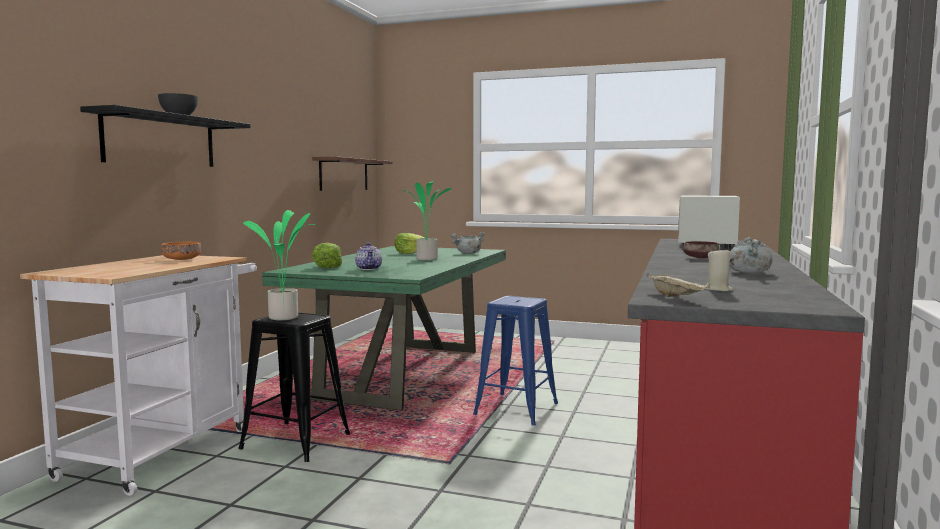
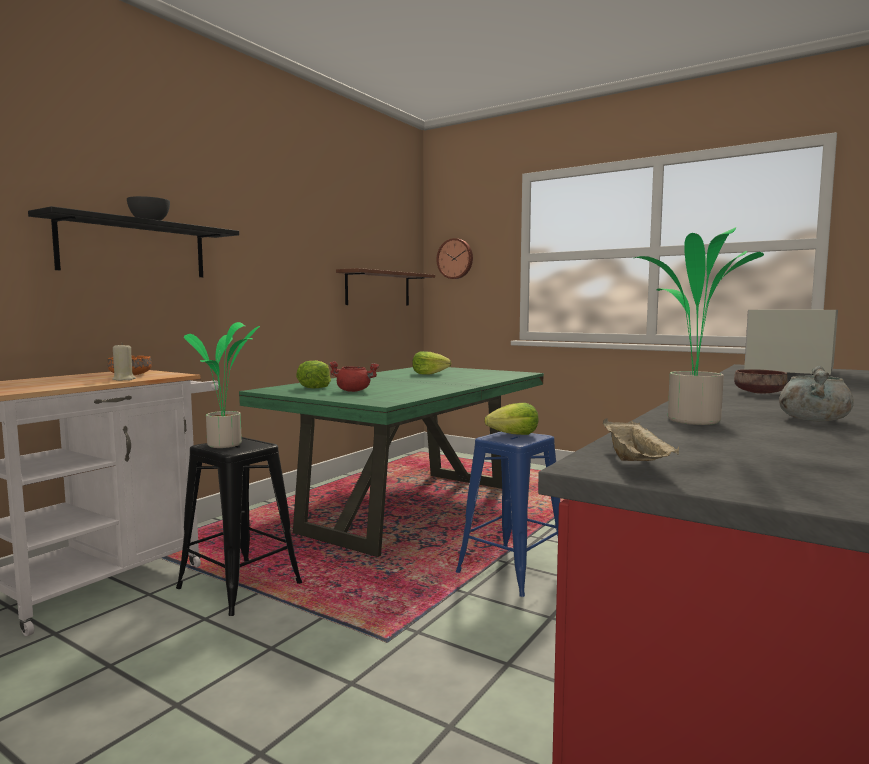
camera: 15 degrees right, 0 degrees up
(369, 269) = (354, 391): teapot -> red cooking pot
(410, 146) = (455, 259): none -> wall clock
(426, 259) = (435, 381): potted plant -> potted plant (691, 421)
(468, 253) = (493, 376): grey cooking pot -> none
(515, 299) = (514, 435): none -> lettuce
(718, 289) = (728, 450): beige candle -> beige candle (124, 379)

